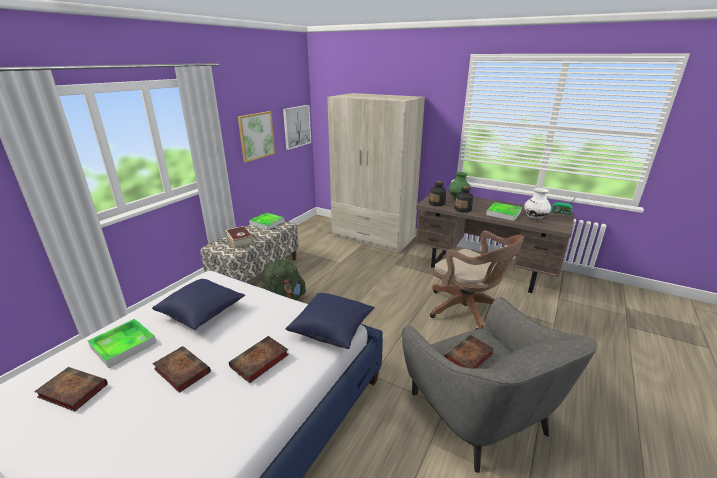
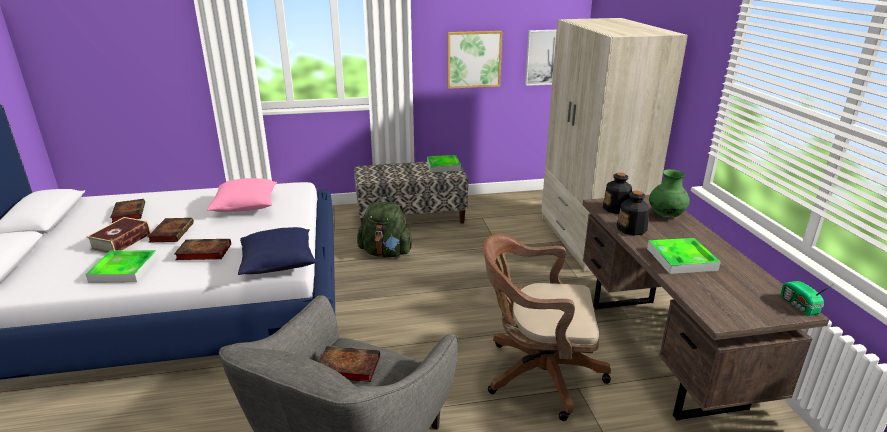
camera: 50 degrees right, 0 degrees up
(123, 345) = (183, 203): tray -> tray (124, 269)
(202, 313) = (246, 207): blue pillow -> pink pillow
(240, 241) = (391, 172): book -> book (121, 241)
(468, 311) = (536, 374): brown office chair -> brown office chair turned 90 degrees clockwise
(535, 218) = (718, 287): white vase -> none

